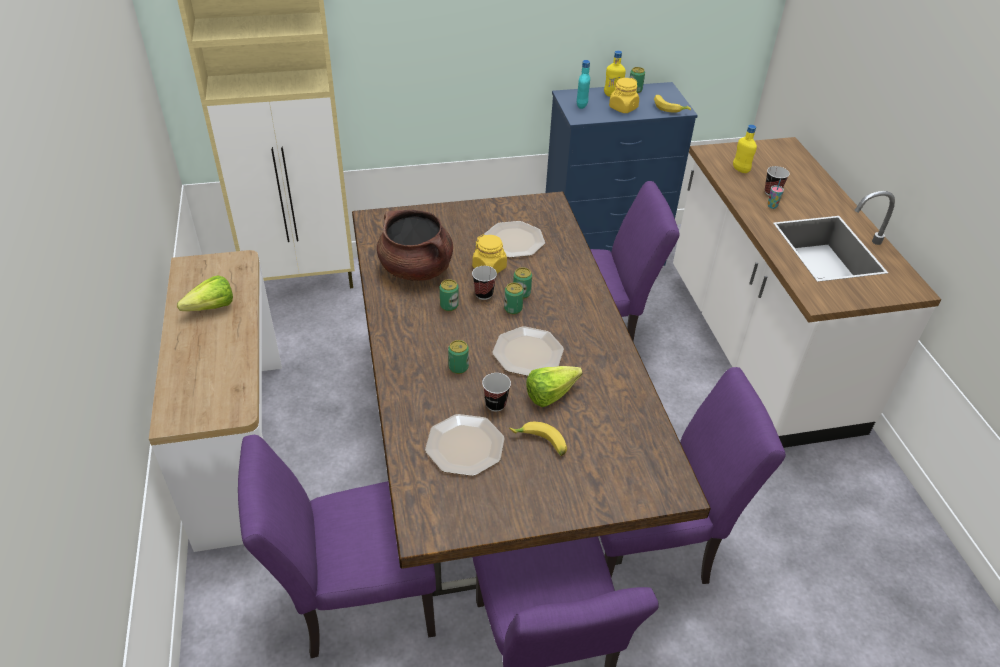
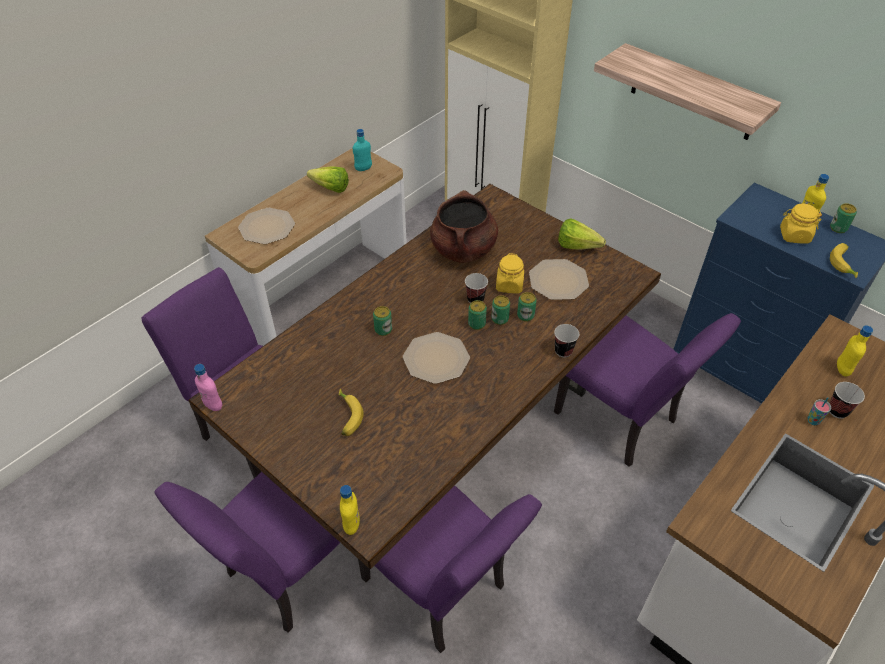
camera: 55 degrees right, 5 degrees up
(429, 539) = (213, 405): none -> pink bottle
(449, 305) = (442, 288): can -> can (525, 315)
(465, 446) = (309, 377): plate -> plate (266, 227)
(474, 38) = (693, 93): none -> shelf
(495, 404) = (365, 370): cup -> cup (563, 351)
(555, 394) = (406, 398): lettuce -> lettuce (580, 248)
(581, 105) = (757, 210): turquoise bottle -> turquoise bottle (363, 168)
(664, 500) = (351, 524): none -> yellow bottle

